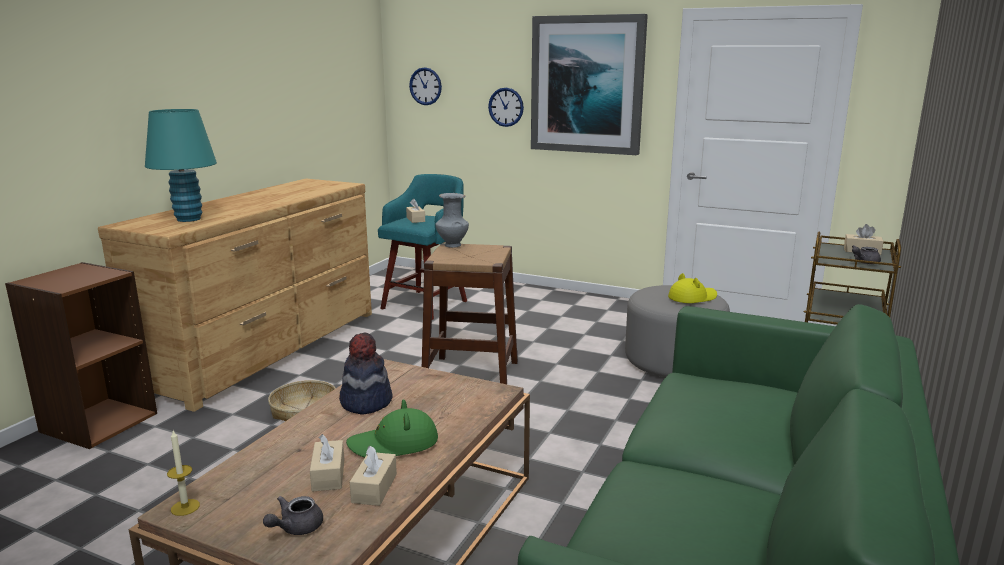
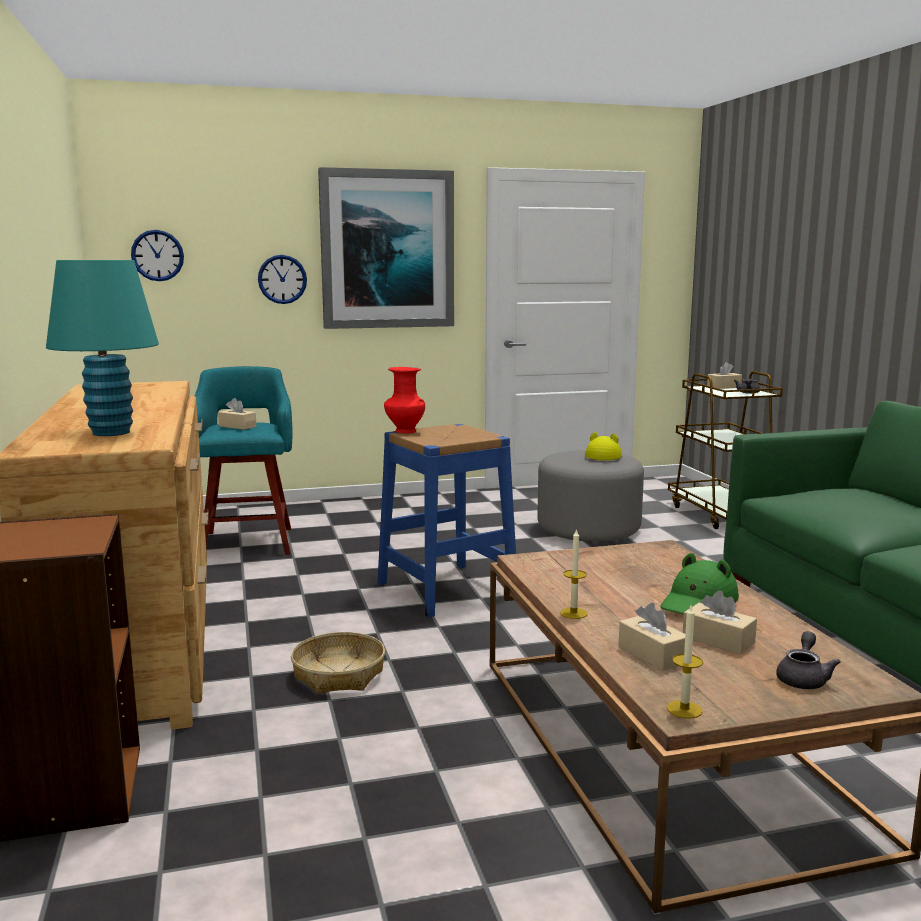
camera: 40 degrees left, 5 degrees down
(296, 528) = (803, 678): grey teapot -> grey teapot turned 150 degrees counterclockwise
(308, 416) = (573, 613): none -> candle
(365, 402) = (587, 587): hat -> none
(374, 488) = (774, 633): beige tissue box -> beige tissue box (652, 654)
(452, 245) = (404, 431): grey vase -> red vase
(471, 376) = (447, 589): brown stool -> blue stool

